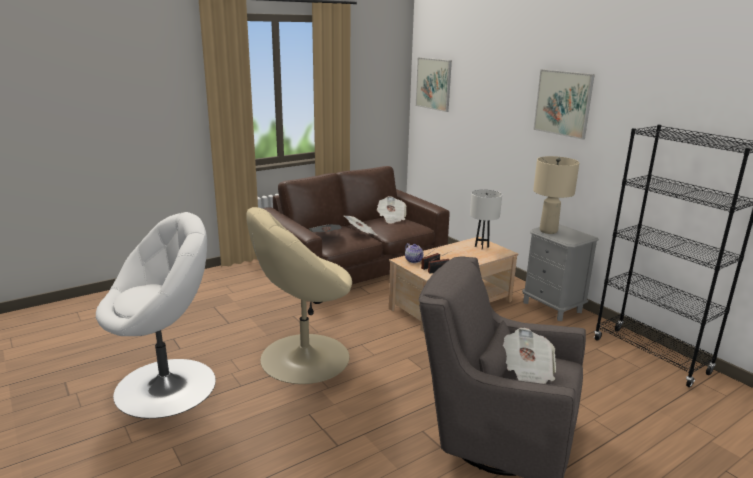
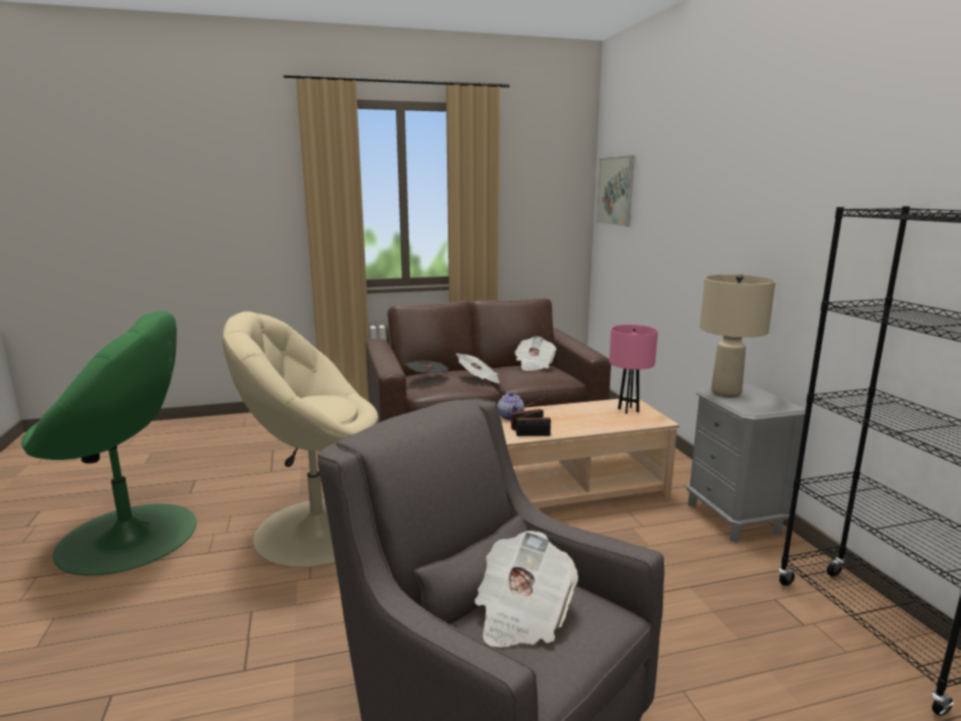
camera: 20 degrees right, 5 degrees down
(167, 386) = (130, 536): white armchair -> green armchair
(482, 247) = (628, 410): white table lamp -> pink table lamp
(563, 103) = (764, 193): picture -> none

